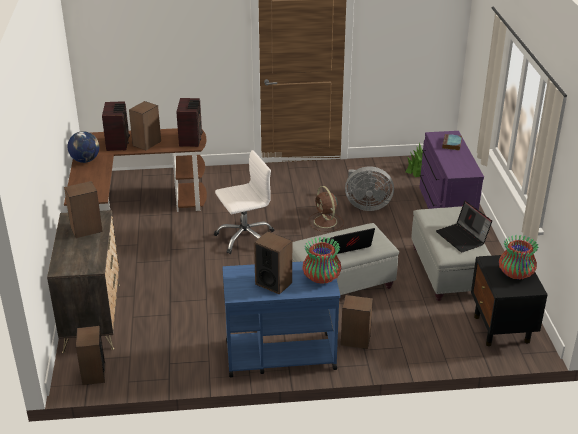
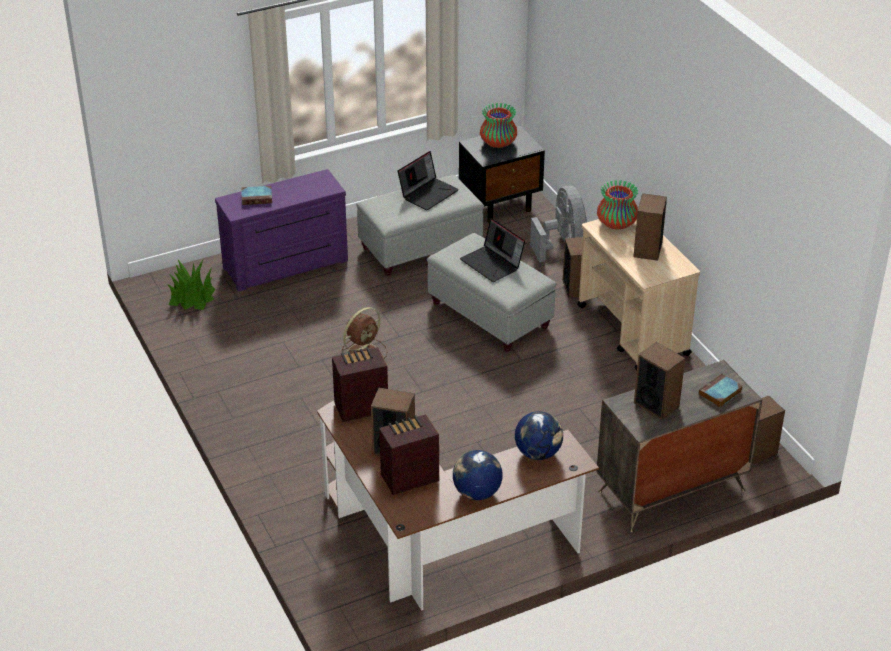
camera: 110 degrees left, 5 degrees up
(71, 259) = (720, 393): none -> book
(97, 186) = (538, 453): none -> globe
(245, 238) = (436, 412): white office chair -> none
(279, 355) = (633, 331): blue cart -> beige cart
(366, 205) = (307, 327): grey fan -> grey fan (562, 244)

